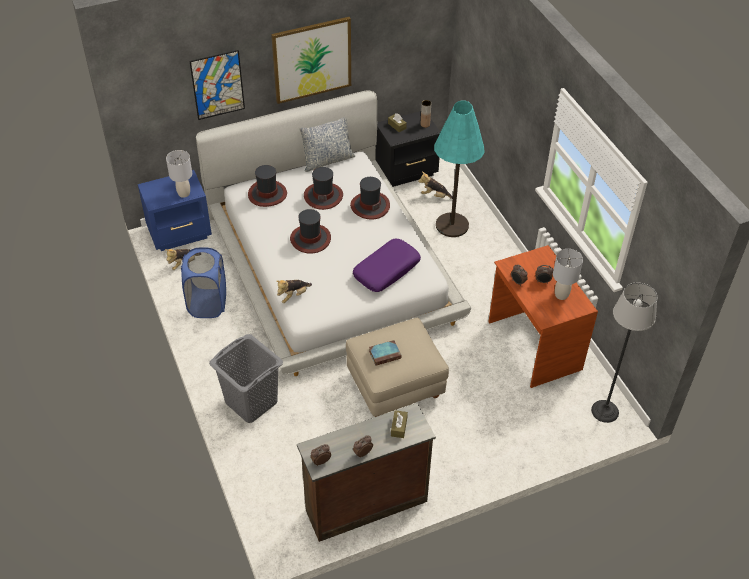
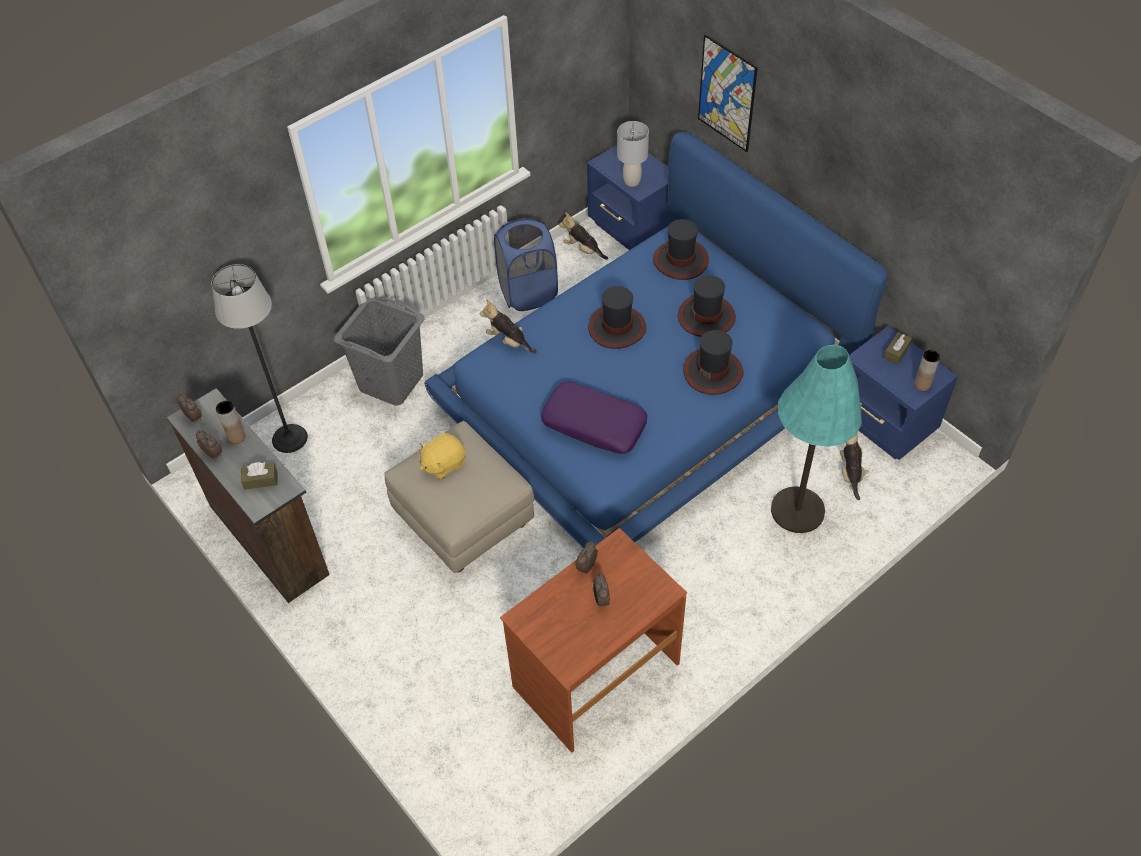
camera: 75 degrees right, 5 degrees up
(312, 59) = (836, 161): picture -> none
(327, 160) = (785, 300): pillow -> none
(330, 265) = (648, 391): white bed -> blue bed
(352, 436) = (236, 437): none -> brown vase
(385, 354) = (443, 464): book -> yellow plush toy
(407, 171) = (884, 425): black nightstand -> blue nightstand
(561, 295) = (581, 631): grey table lamp -> none
(604, 411) = (500, 799): floor lamp -> floor lamp (289, 438)

